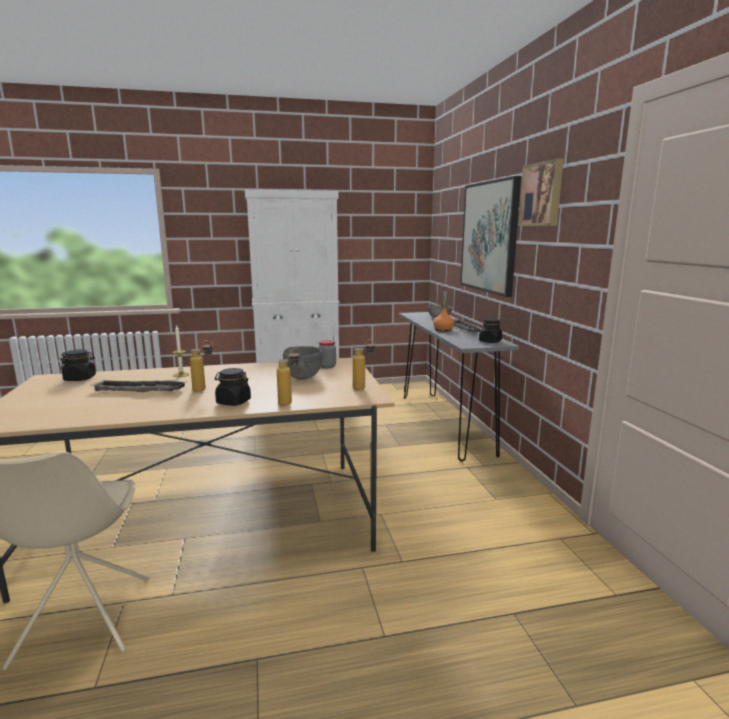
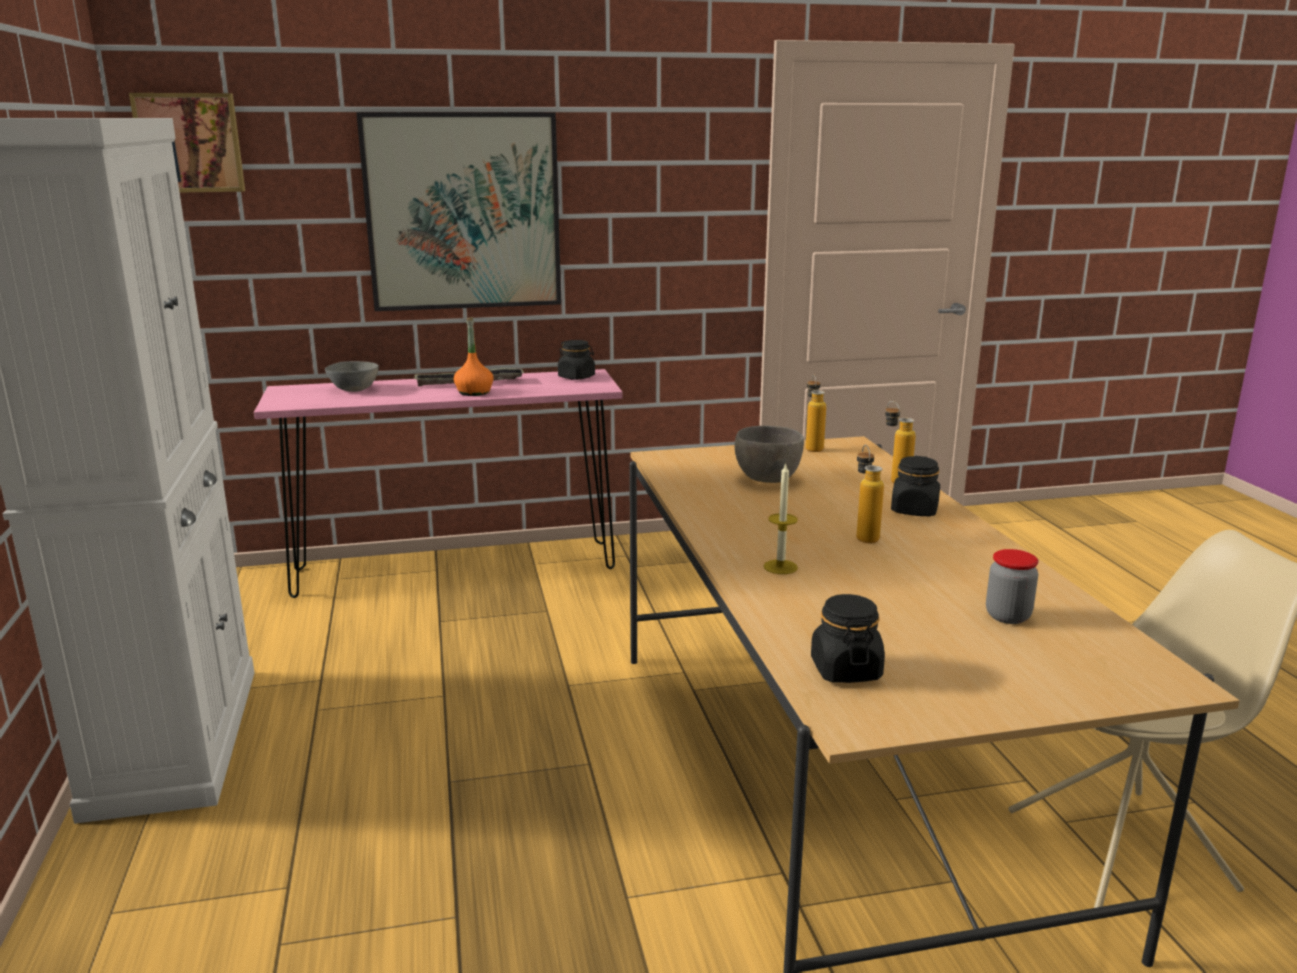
camera: 90 degrees left, 5 degrees up
(140, 390) = (896, 585): tray -> none
(327, 366) = (700, 467): jar -> jar (1007, 616)
(445, 423) = (455, 569): grey console table -> pink console table
(542, 194) = (619, 145): picture -> picture (190, 143)

